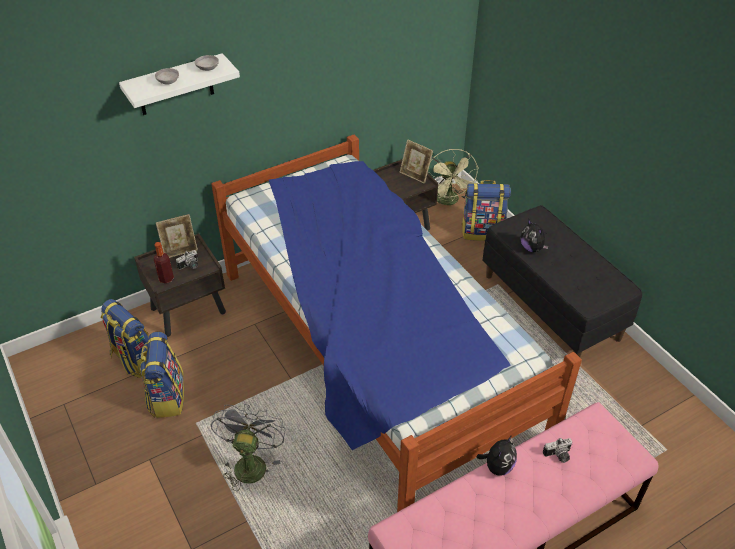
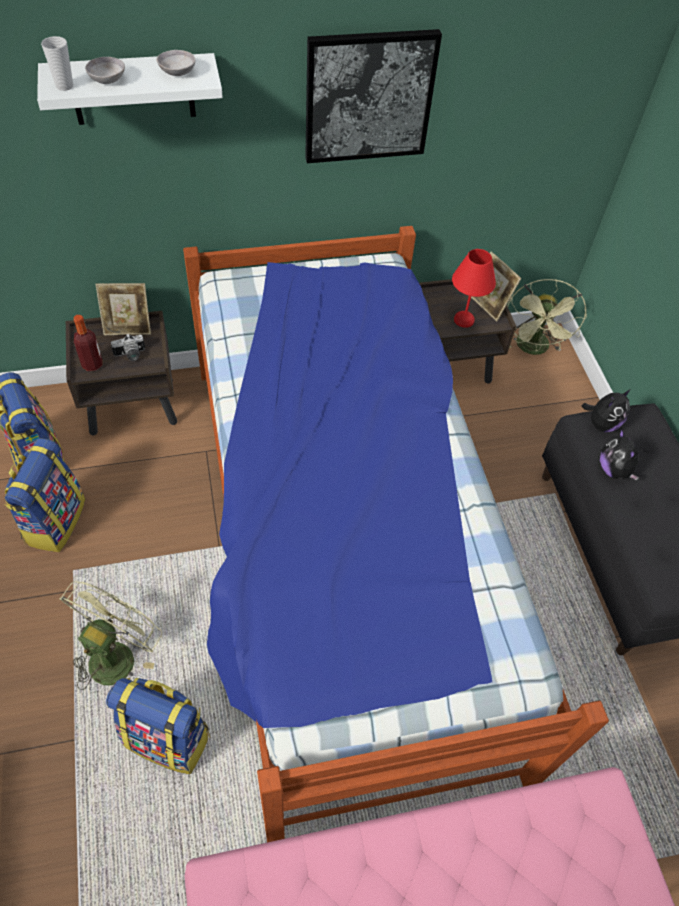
camera: 15 degrees right, 10 degrees up
(144, 91) = (64, 86): none -> cup
(250, 462) = (116, 653): grey fan -> green fan
(315, 59) = (368, 97): none -> picture
(402, 188) = (463, 320): none -> red table lamp
(482, 232) = (563, 407): backpack -> backpack (168, 738)
(497, 466) = (417, 830): plush toy -> plush toy (601, 424)
(558, 456) = (519, 847): camera -> none

